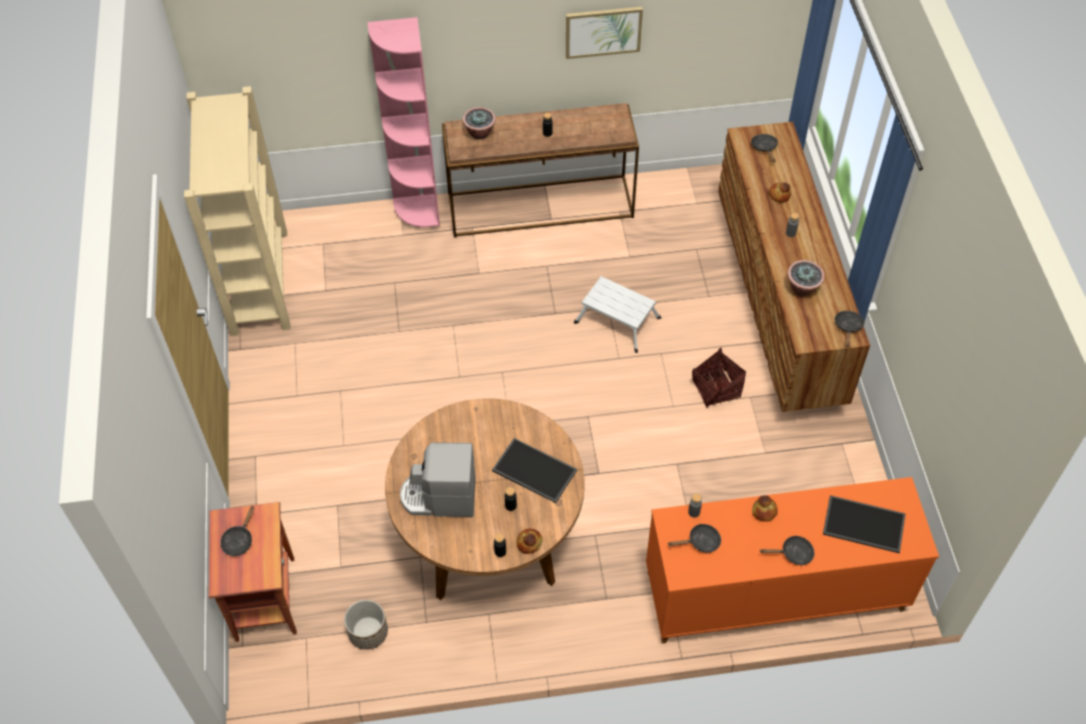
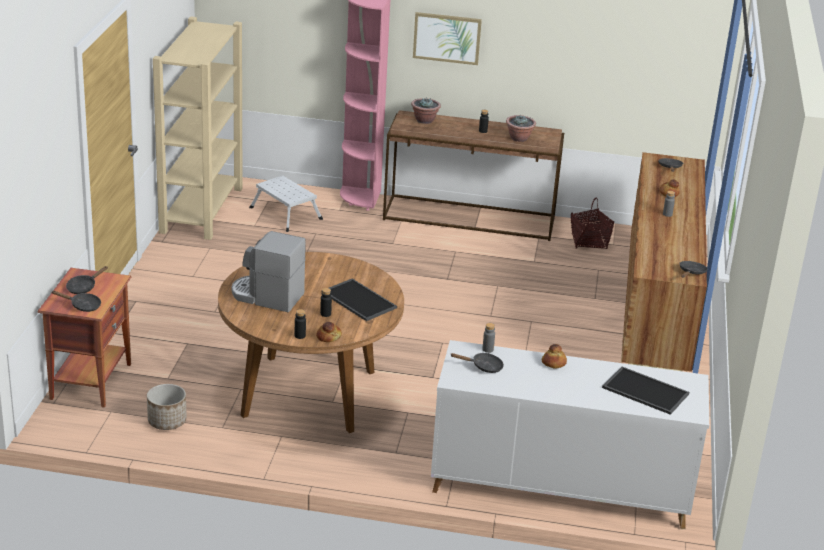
camera: 15 degrees right, 25 degrees down
(603, 31) = (547, 48): picture -> picture (447, 38)
(618, 320) = (502, 294): white step ladder -> white step ladder (286, 213)
(716, 388) = (571, 352): basket -> basket (589, 242)
(774, 591) = (560, 486): orange dresser -> white dresser
(793, 553) = (567, 392): black frying pan -> black frying pan (82, 306)
(802, 288) = (661, 244): potted plant -> potted plant (519, 138)

